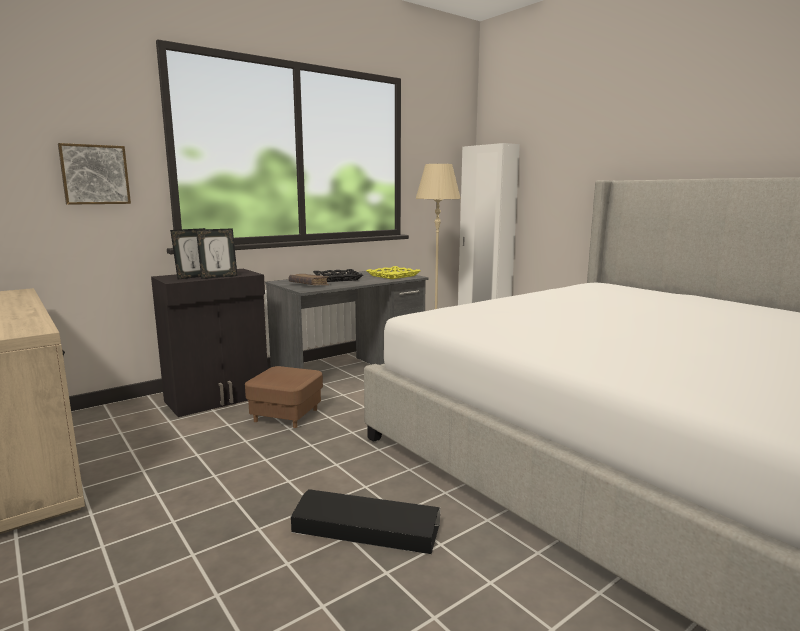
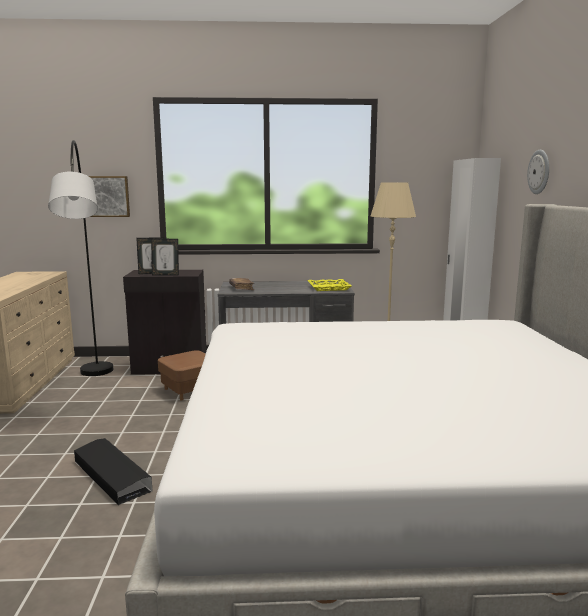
camera: 35 degrees right, 0 degrees up
(164, 448) = (95, 392): none -> grey floor lamp
(337, 279) = (277, 285): black tray -> none
(580, 154) = (539, 172): none -> wall clock

